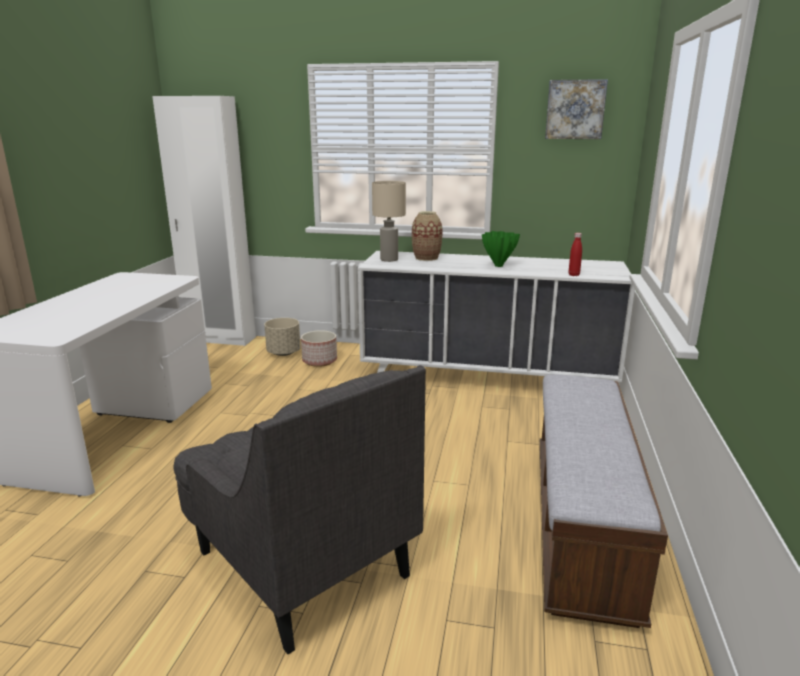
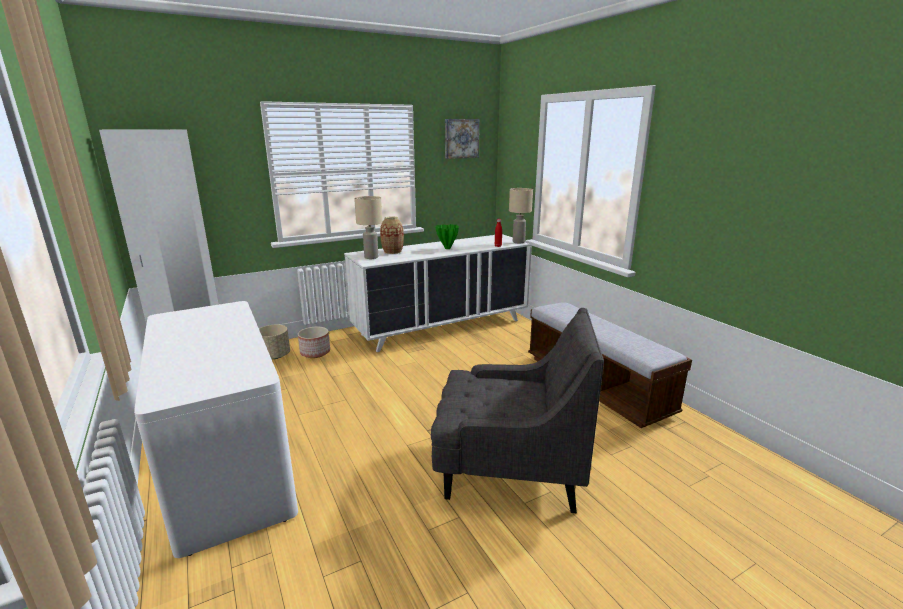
camera: 40 degrees left, 0 degrees up
(619, 275) = (518, 242): none -> beige table lamp

